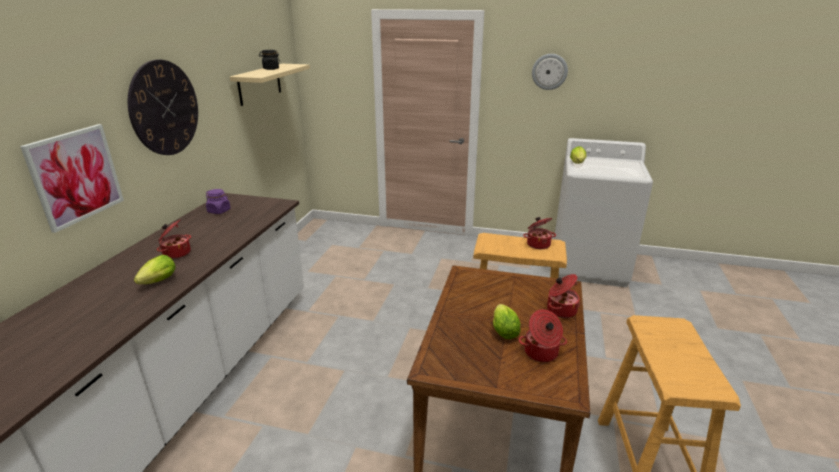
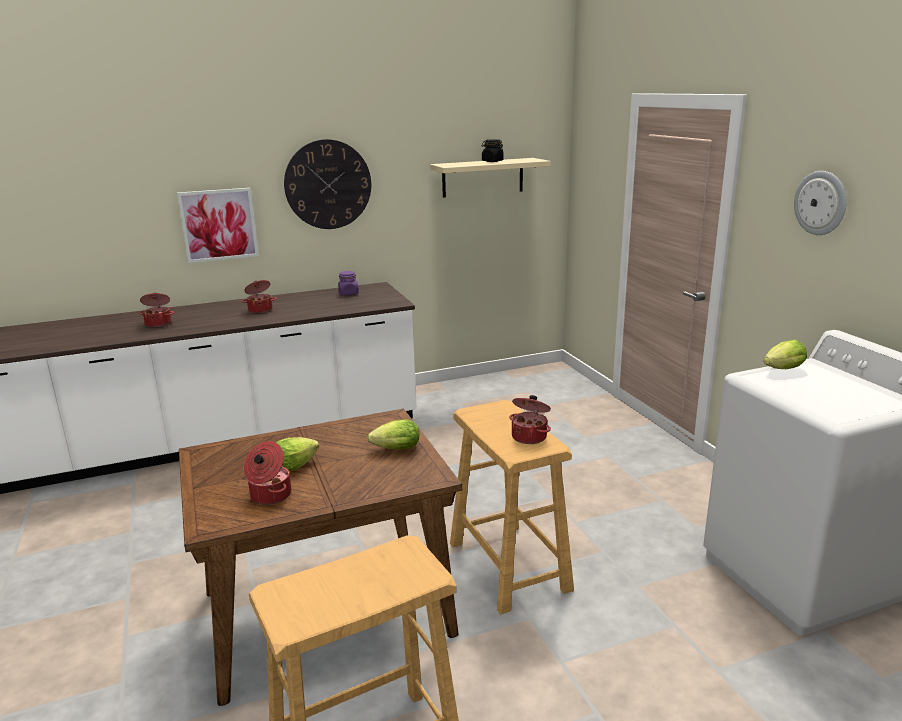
camera: 55 degrees right, 5 degrees down
(157, 282) = (212, 321): lettuce -> lettuce (394, 449)
(560, 310) = (372, 486): cooking pot -> cooking pot (159, 323)

